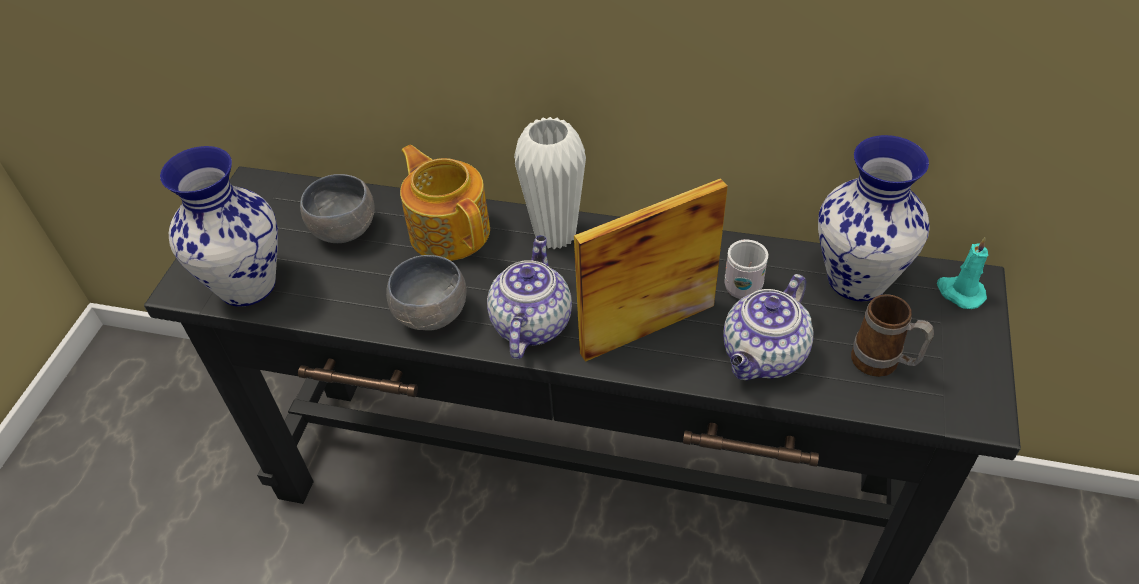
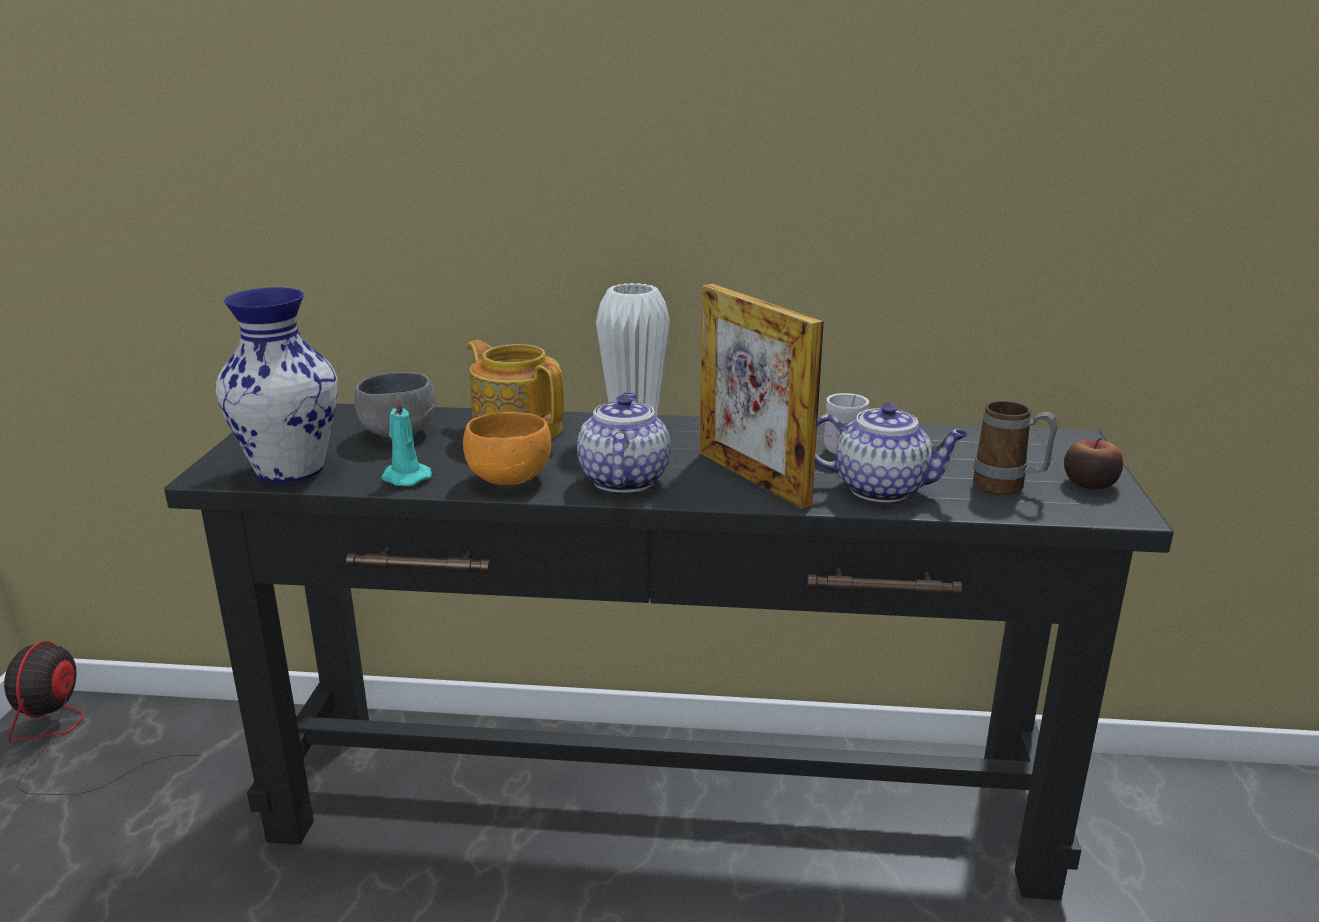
camera: 10 degrees left, 25 degrees down
(129, 382) = (66, 740): none -> fan
(433, 312) = (510, 477): grey bowl -> orange bowl
(648, 329) = (752, 478): picture frame -> picture frame turned 90 degrees counterclockwise
(763, 357) = (883, 489): teapot -> teapot turned 105 degrees counterclockwise
(856, 281) = (958, 442): vase -> none
(959, 292) = (1063, 444): turquoise candle -> turquoise candle (404, 477)
(963, 363) = (1089, 483): none -> apple

